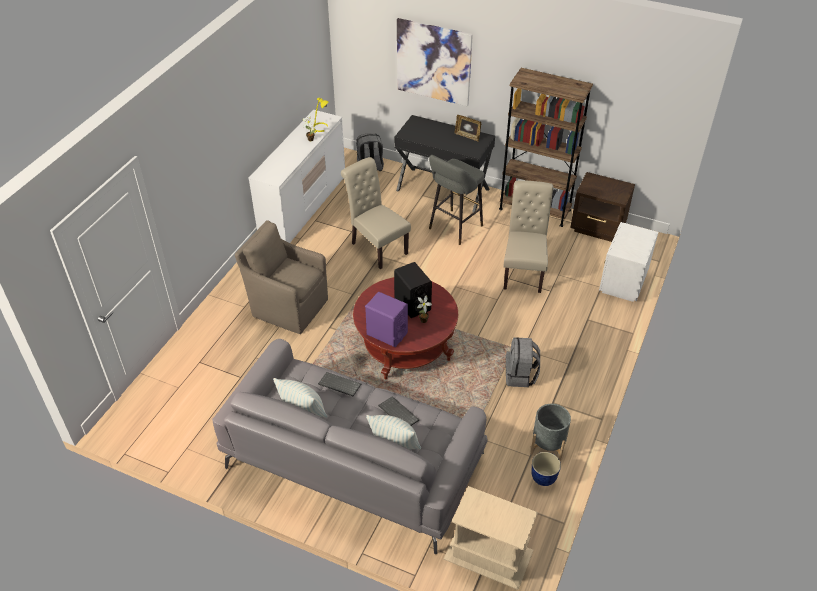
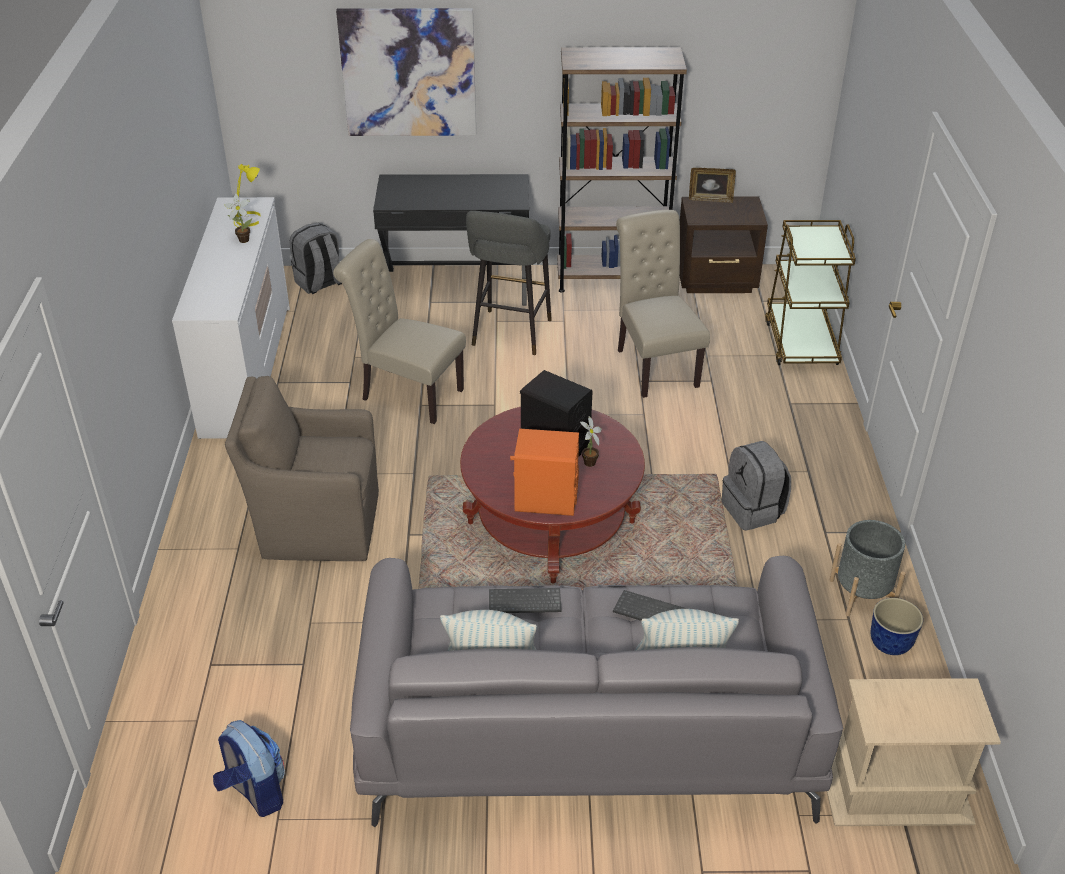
camera: 25 degrees left, 5 degrees down
(184, 431) = (254, 792): none -> backpack
(387, 333) = (545, 500): purple speaker -> orange speaker
(467, 136) = (487, 184): picture frame -> picture frame (710, 199)
(622, 283) = (801, 342): white nightstand -> brown cart

